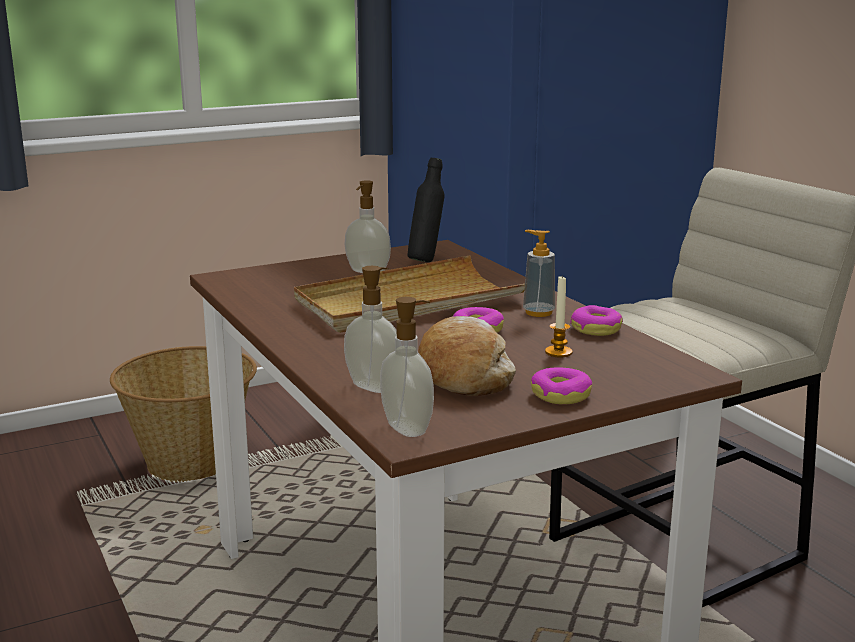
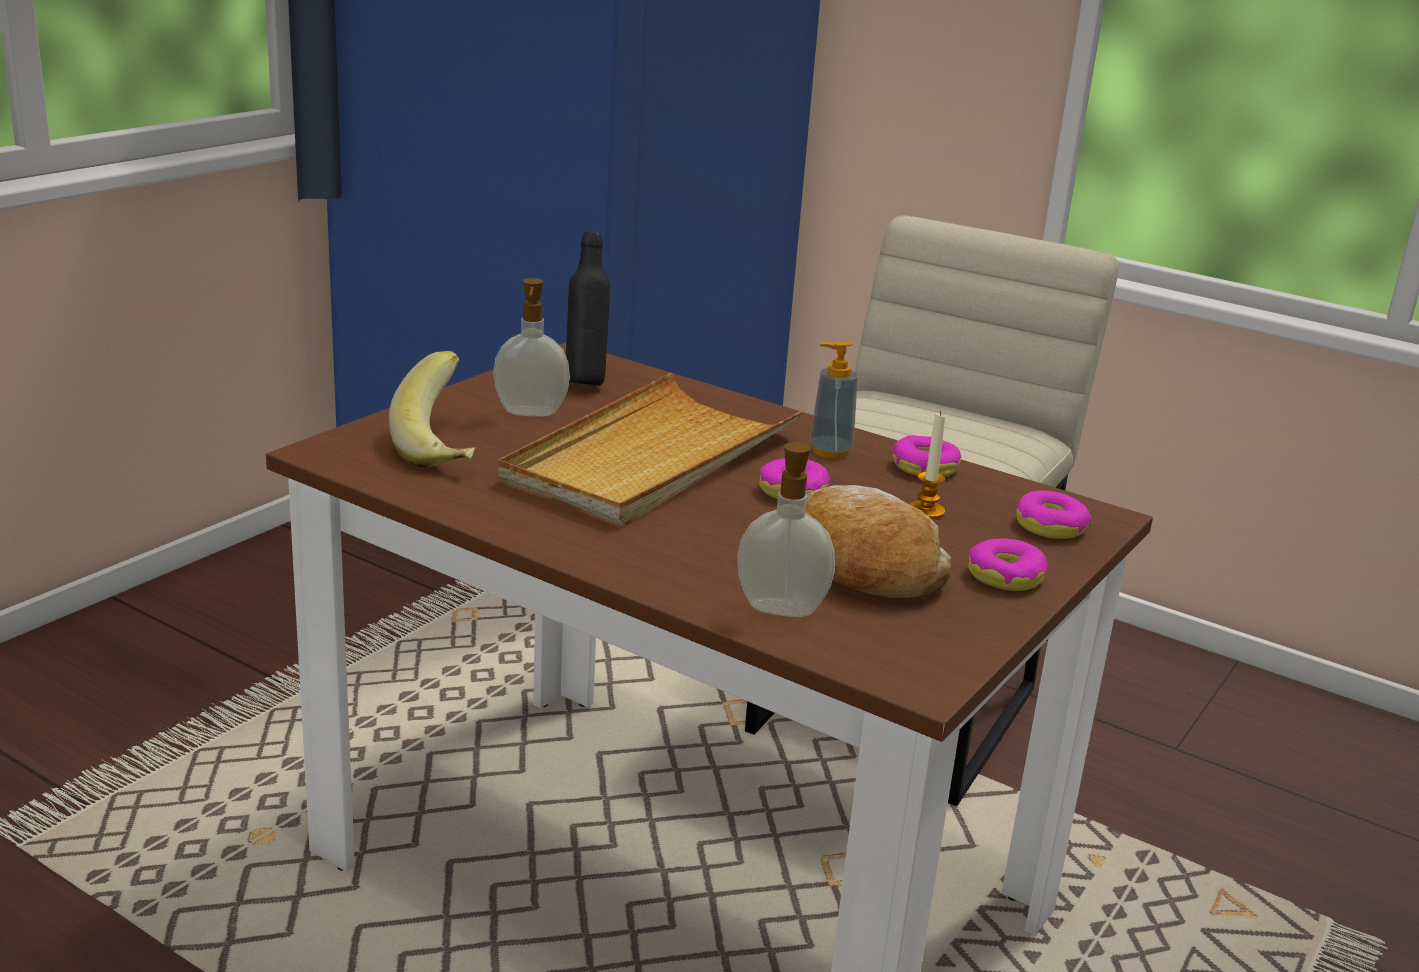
camera: 30 degrees left, 5 degrees up
(191, 463) = (149, 731): basket -> none
(290, 283) = (446, 448): none -> banana
(409, 428) = (902, 665): soap dispenser -> none
(643, 373) = (1050, 526): none -> donut

